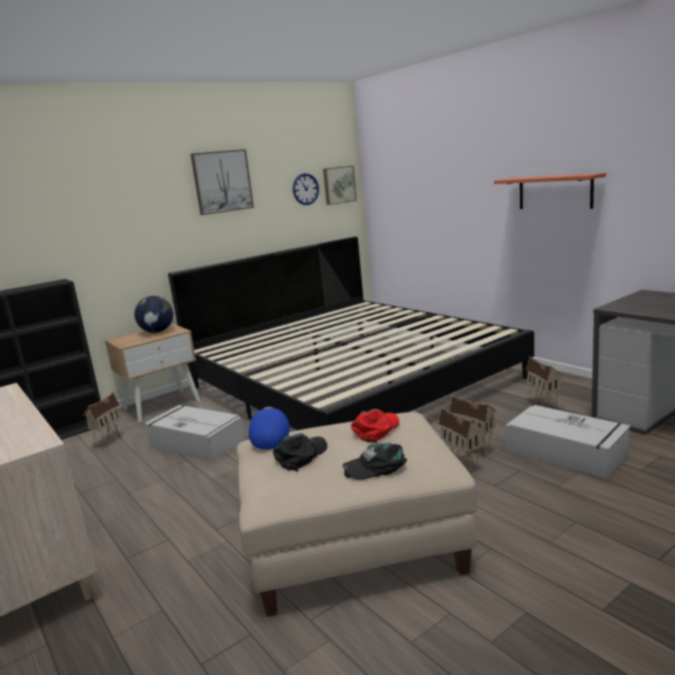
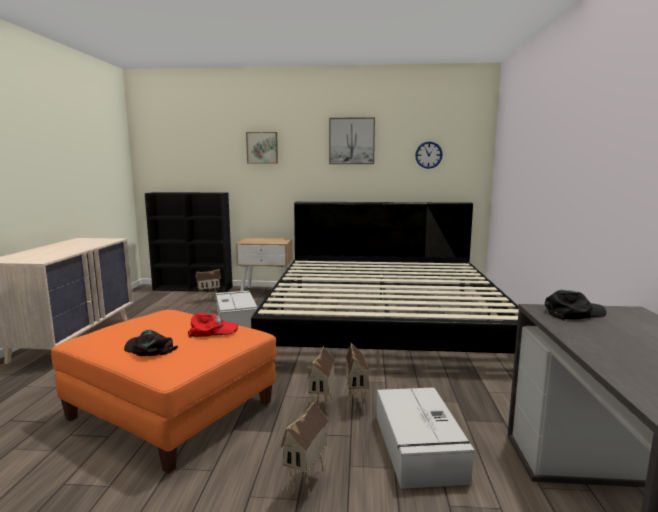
camera: 40 degrees right, 5 degrees down
(157, 332) = (273, 240): globe -> none
(270, 438) = (168, 311): blue cap -> none
(301, 455) = (147, 325): black cap -> black cap (574, 313)
(338, 185) = (465, 155): picture -> picture (262, 148)
(352, 541) = (171, 410): beige ottoman -> orange ottoman
(543, 406) = (486, 403): toy house -> toy house (307, 483)
(555, 192) = (595, 171): shelf -> none

